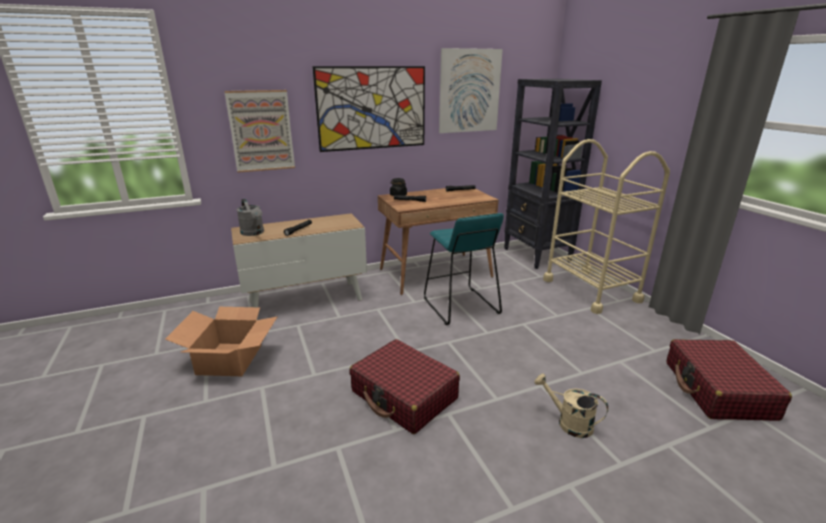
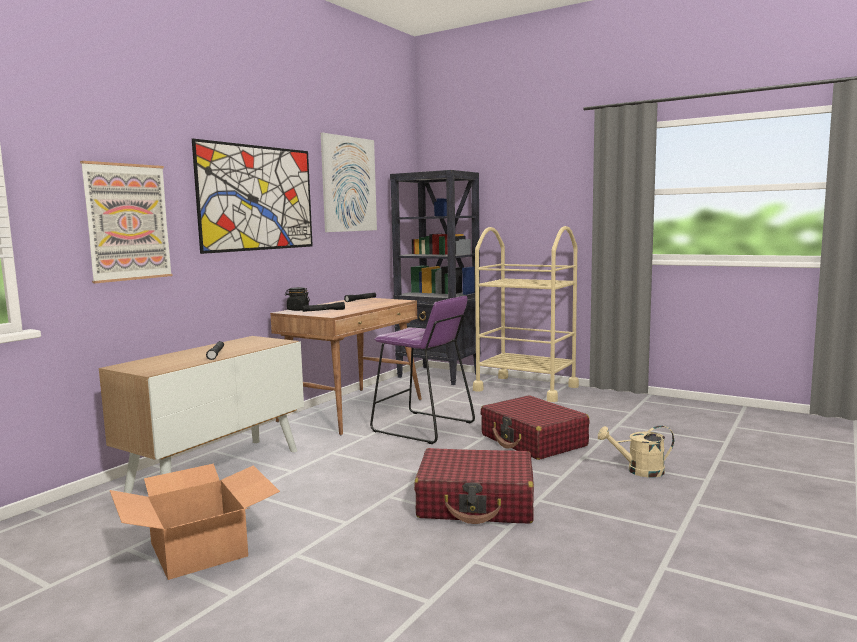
camera: 35 degrees left, 15 degrees down
(253, 233) = (154, 365): grey watering can -> none
(460, 306) = (422, 427): turquoise stool -> purple stool
(717, 390) = (701, 421): red suitcase -> red suitcase (533, 441)

